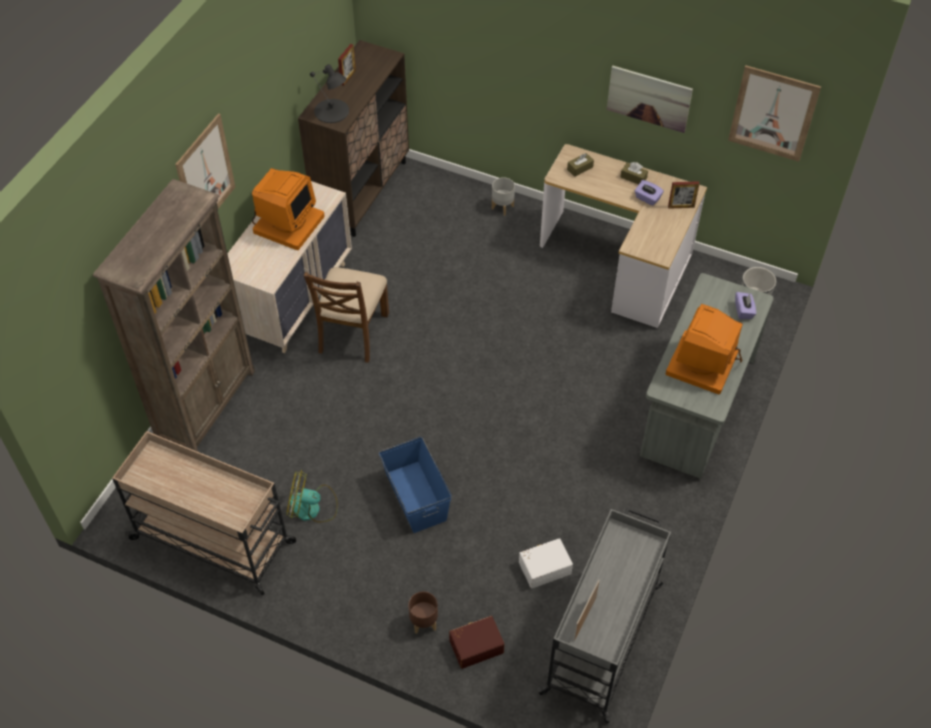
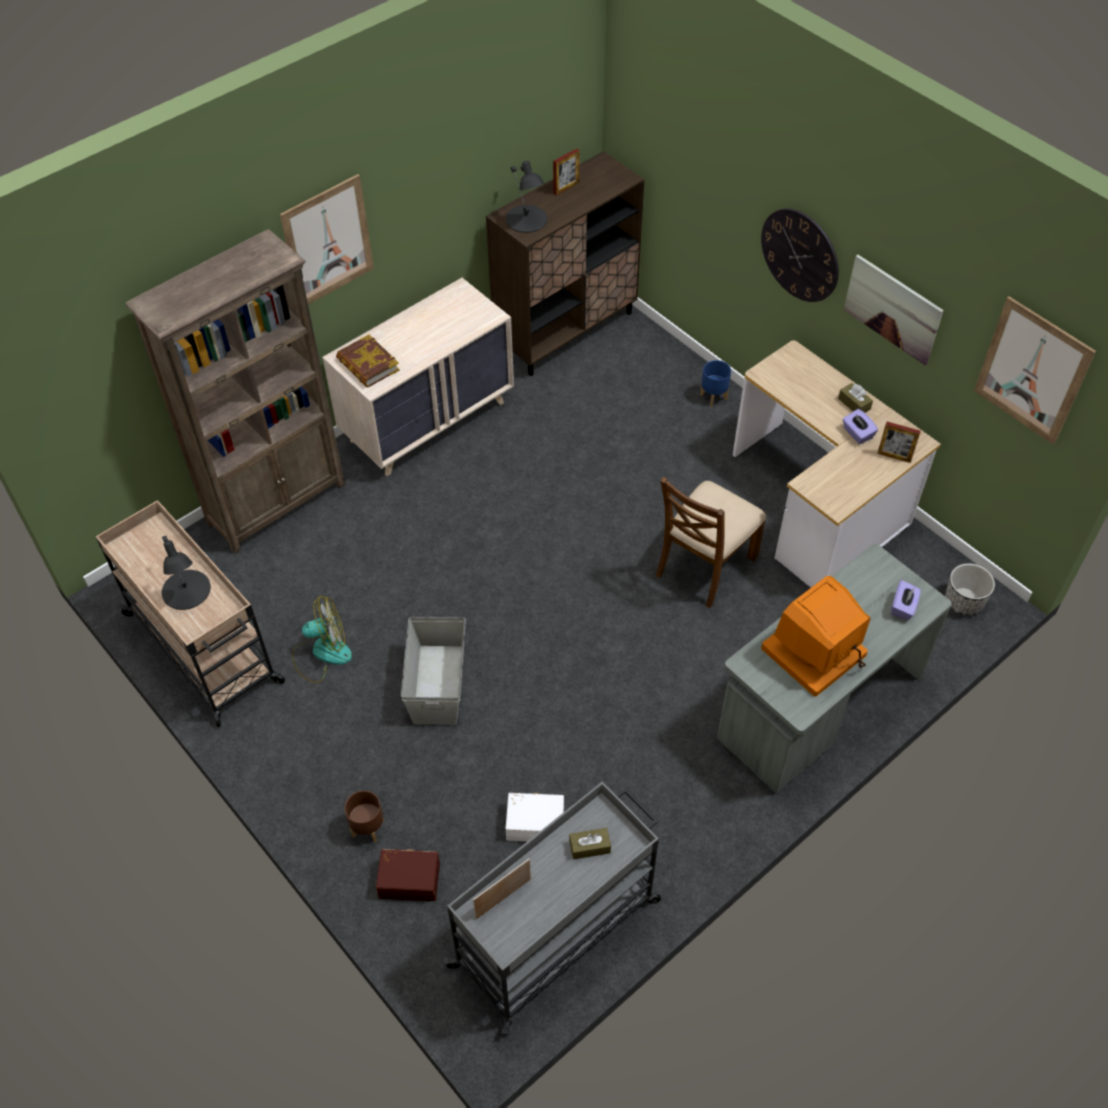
camera: 25 degrees right, 0 degrees up
(210, 493) = (186, 590): none -> black table lamp
(254, 267) = (368, 365): none -> book
(287, 223) = (429, 330): monitor -> none
(312, 508) = (322, 653): fan -> fan turned 135 degrees clockwise
(352, 333) = (470, 479): brown chair -> brown chair (704, 566)
(415, 497) = (437, 684): blue storage box -> grey storage box
(502, 207) = (714, 396): grey planter -> blue planter
(560, 78) = (800, 255): none -> wall clock
(580, 168) = (794, 373): brown tissue box -> brown tissue box (589, 847)

